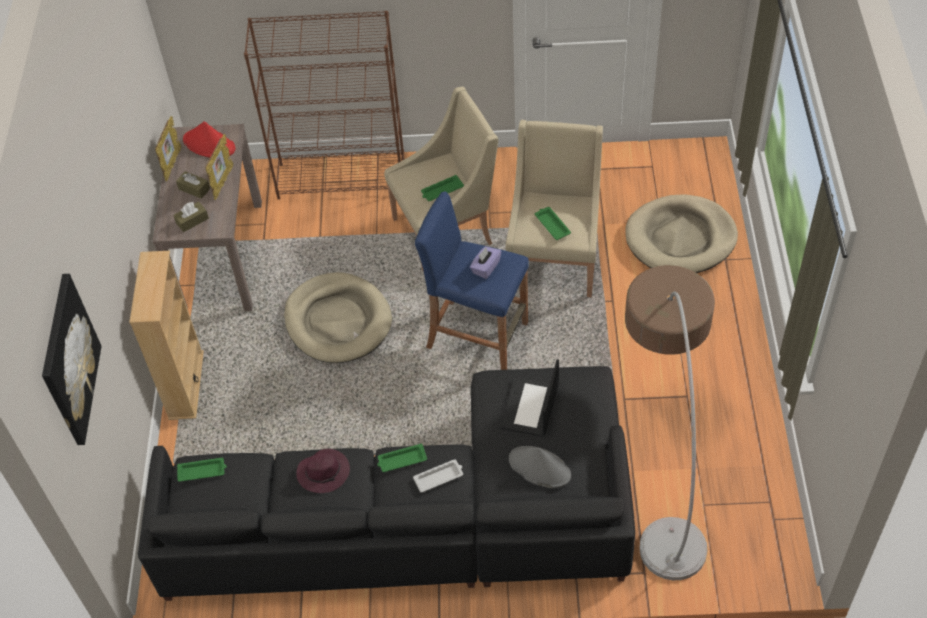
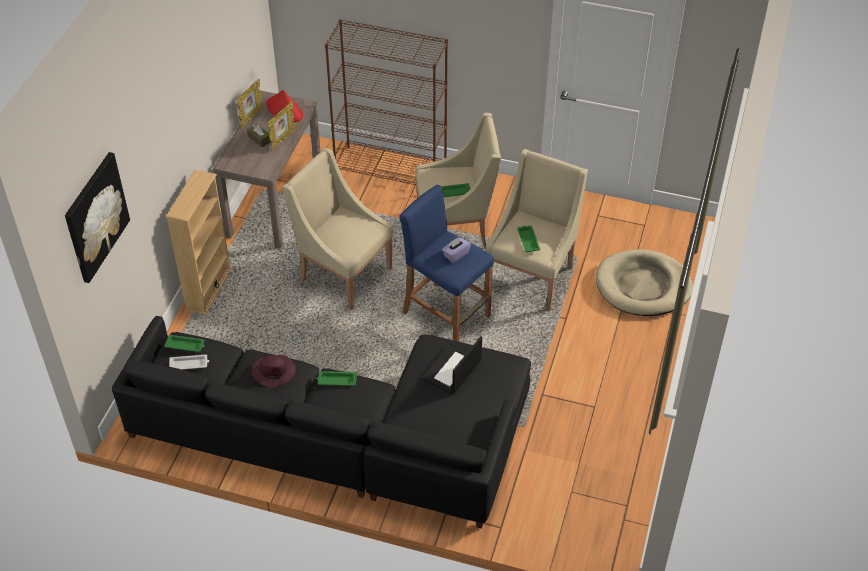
camera: 15 degrees right, 5 degrees down
(192, 221) = (248, 161): brown tissue box -> none
(338, 321) = (342, 274): beige dog bed -> beige armchair
(439, 477) = (359, 401): white tray -> white tray (189, 364)
(539, 467) = (439, 416): grey hat -> none
(662, 470) = (549, 456): floor lamp -> none

